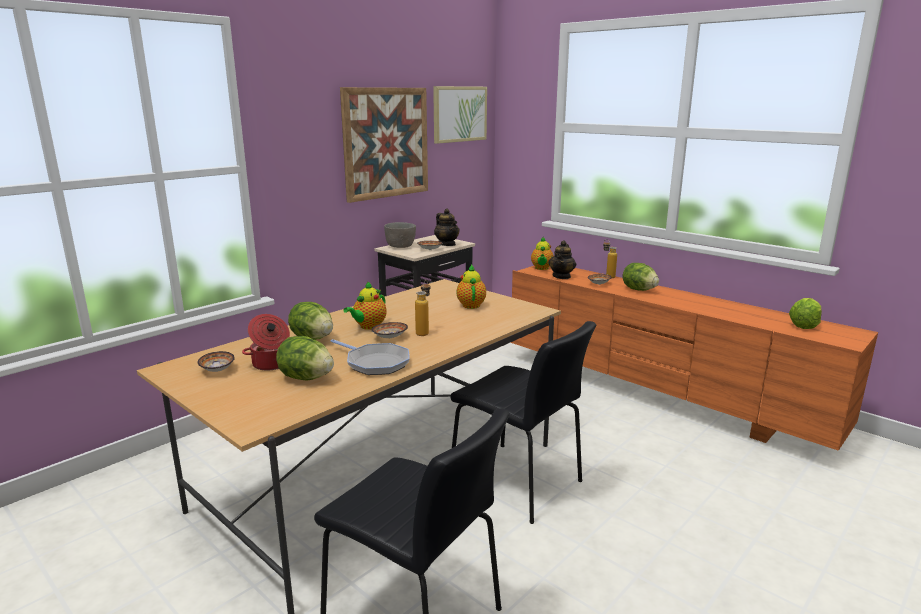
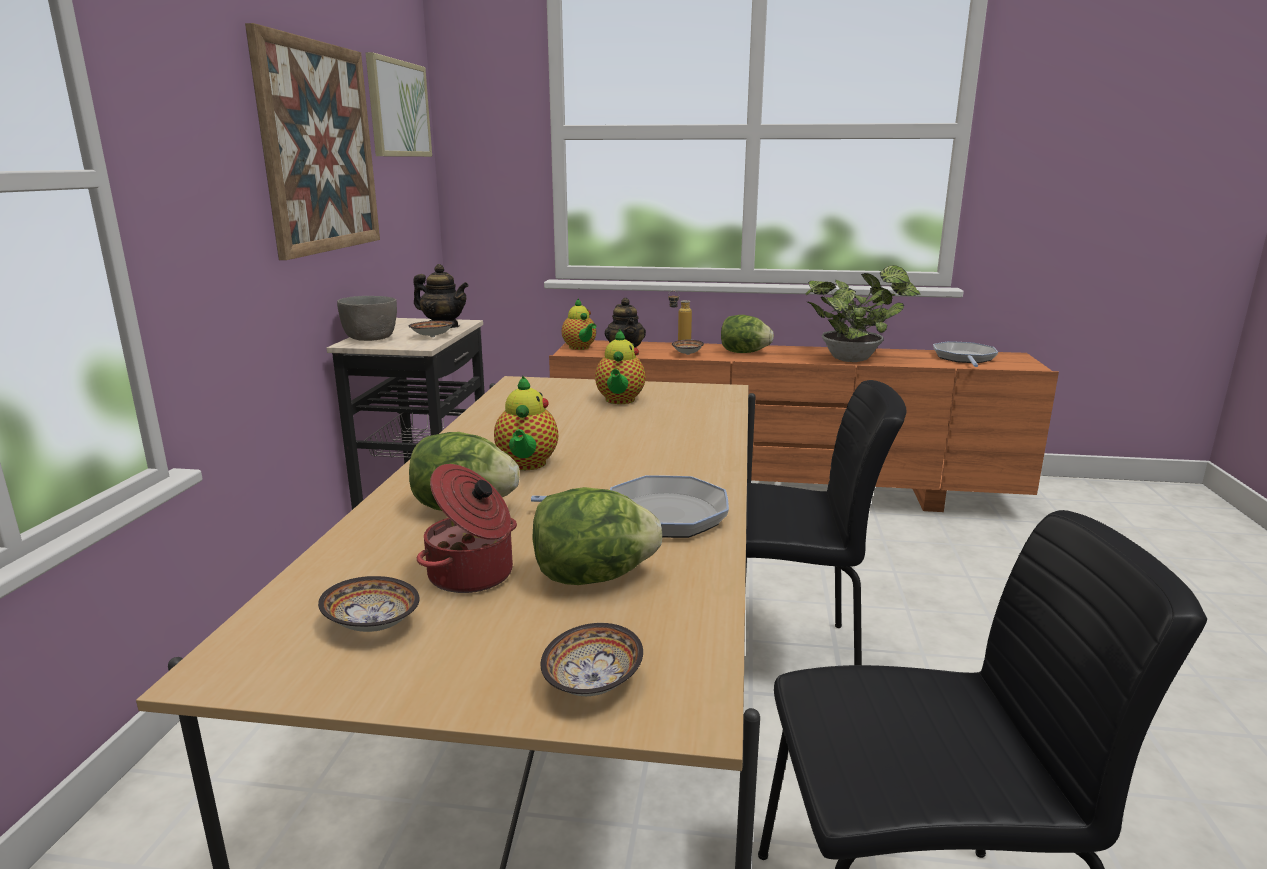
camera: 35 degrees left, 0 degrees up
(389, 337) = (596, 472): bowl -> bowl (590, 684)
(424, 332) = (633, 451): bottle -> none
(471, 304) = (619, 401): teapot -> teapot turned 135 degrees counterclockwise
(710, 309) = (855, 359): none -> potted plant
(804, 325) = (964, 358): lettuce -> frying pan

